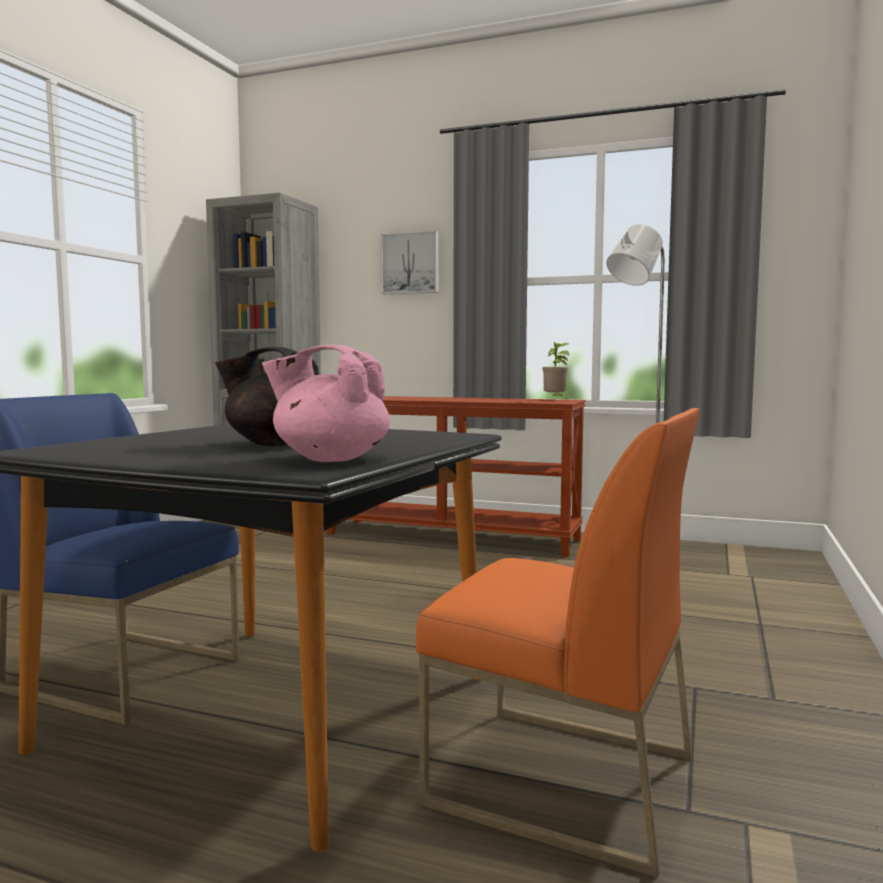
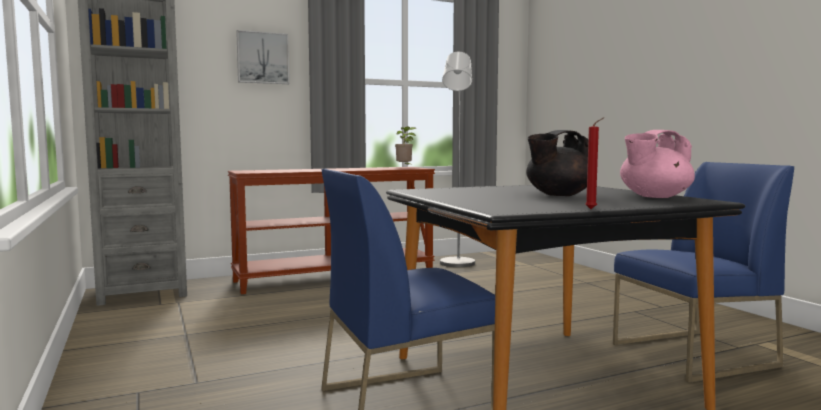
camera: 45 degrees left, 0 degrees up
(87, 460) = (593, 209): none -> red candle
(560, 780) = (693, 355): orange chair -> blue chair

